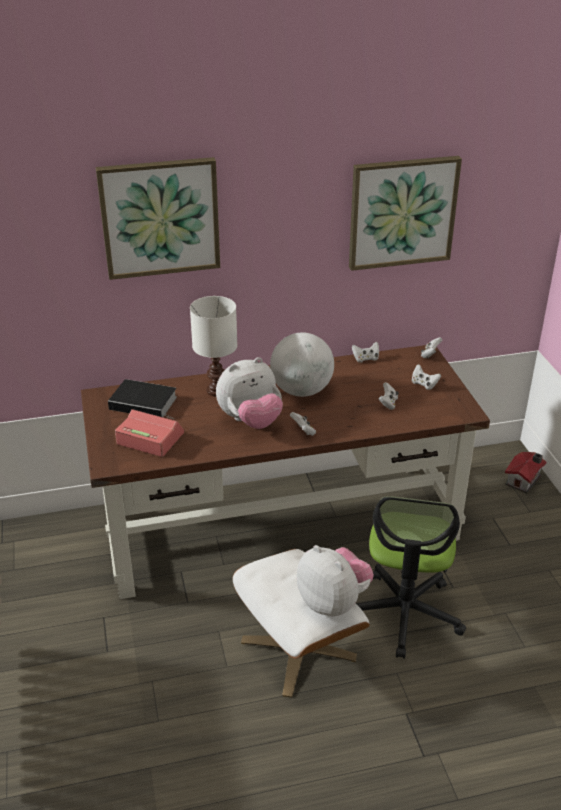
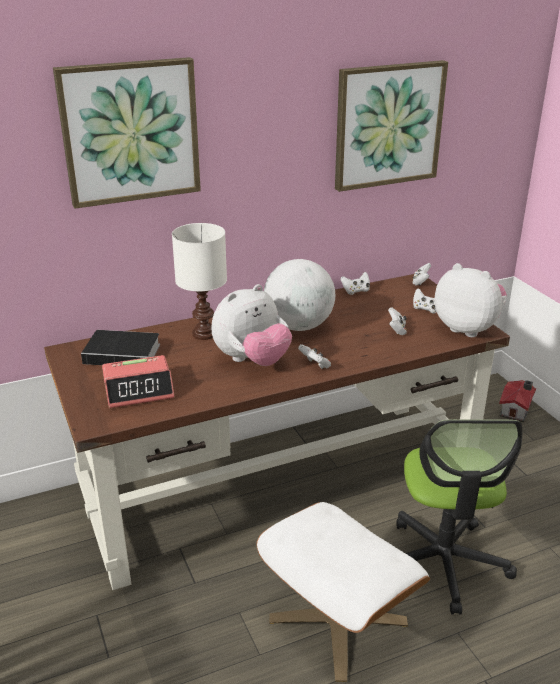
camera: 10 degrees left, 5 degrees down
(150, 438) = (139, 390): alarm clock -> alarm clock turned 150 degrees clockwise
(333, 602) = (386, 557): plush toy -> plush toy (467, 328)

